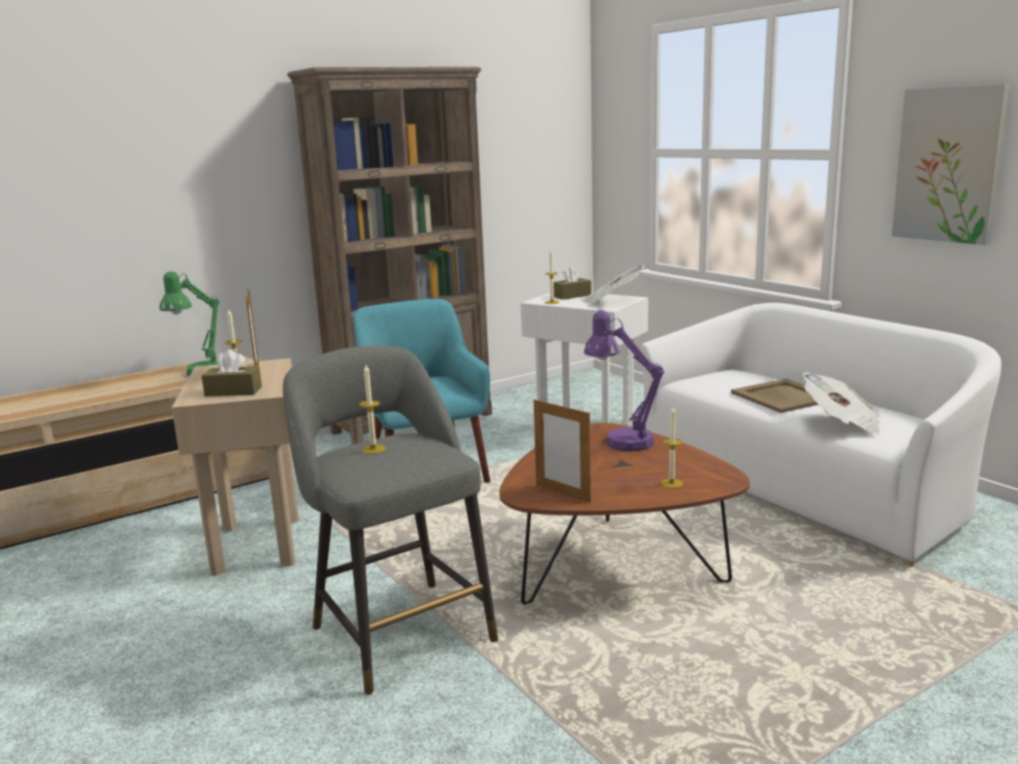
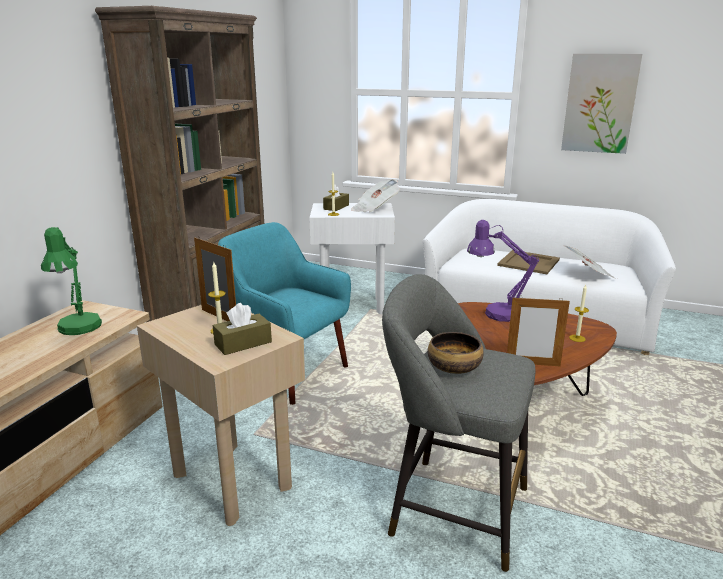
camera: 35 degrees left, 5 degrees up
(373, 449) = (454, 367): candle -> bowl

